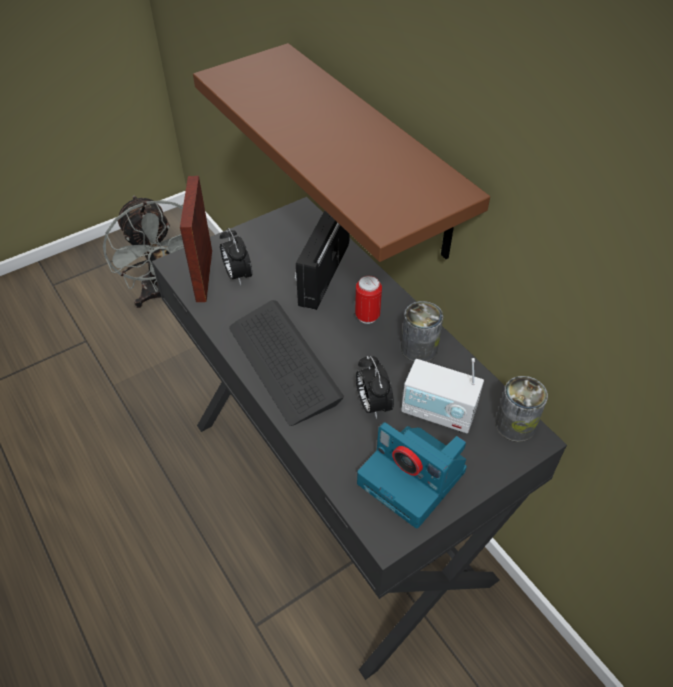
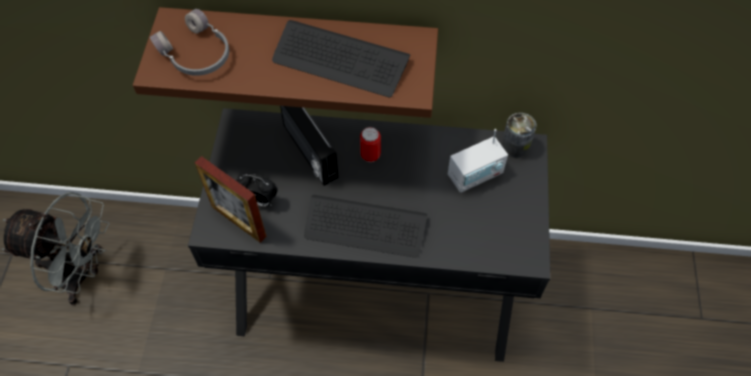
camera: 50 degrees left, 10 degrees up
(262, 83) = (196, 54): none -> grey headphones
(360, 158) = (340, 60): none -> keyboard
(372, 404) = (440, 203): alarm clock -> none
(414, 478) = (507, 221): camera -> none
(419, 348) = (421, 148): can -> none

